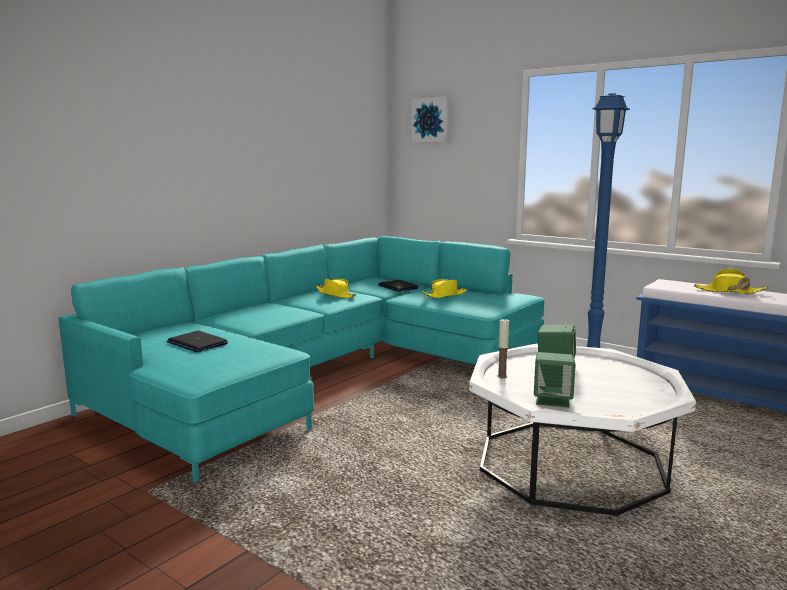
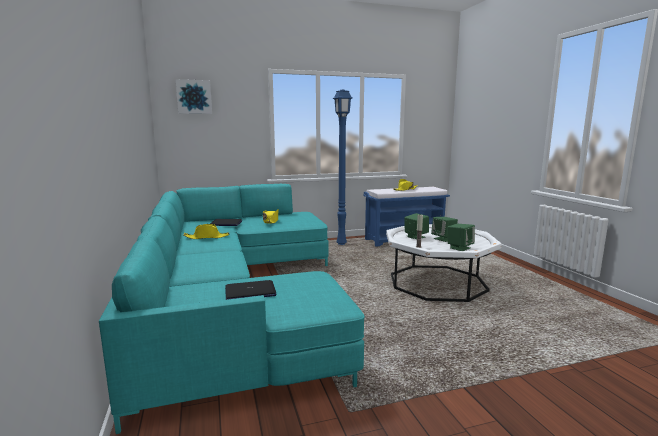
camera: 55 degrees left, 0 degrees up
(583, 383) = (443, 239): none -> green speaker

